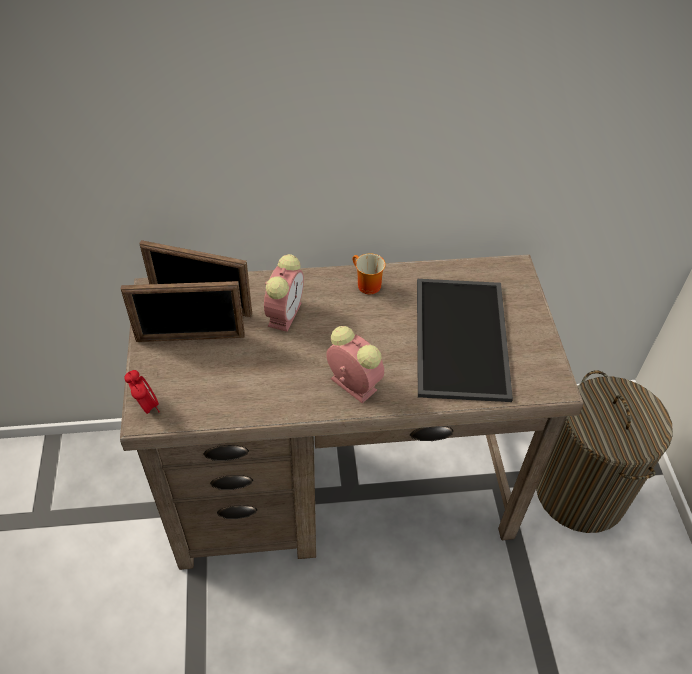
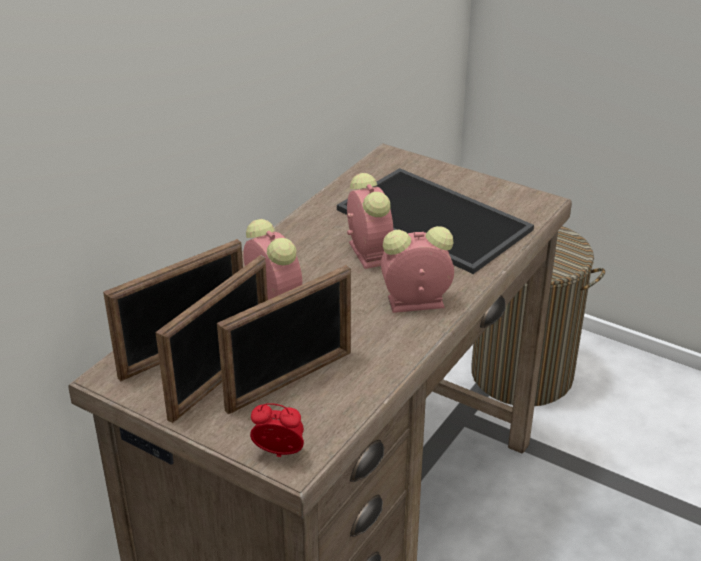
camera: 50 degrees left, 15 degrees down
(215, 370) = (290, 381): none -> picture frame
(365, 285) = (301, 238): mug -> none
(384, 326) = (367, 252): none -> alarm clock

